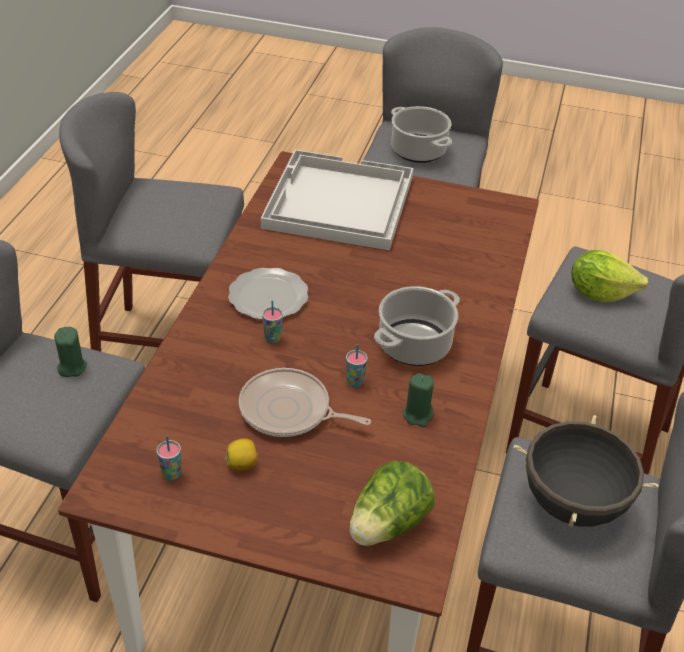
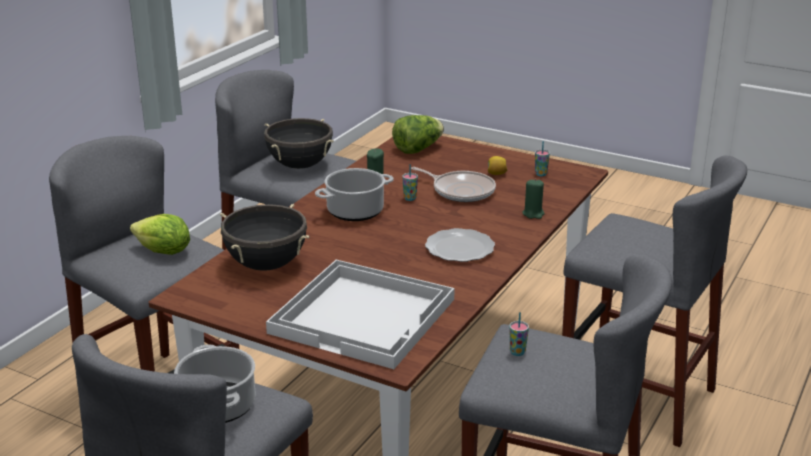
camera: 165 degrees left, 15 degrees down
(72, 367) = (621, 248): green candle -> green candle (533, 214)
(272, 338) = (463, 224): cup -> cup (517, 352)
(463, 249) = (266, 265): none -> black cooking pot

